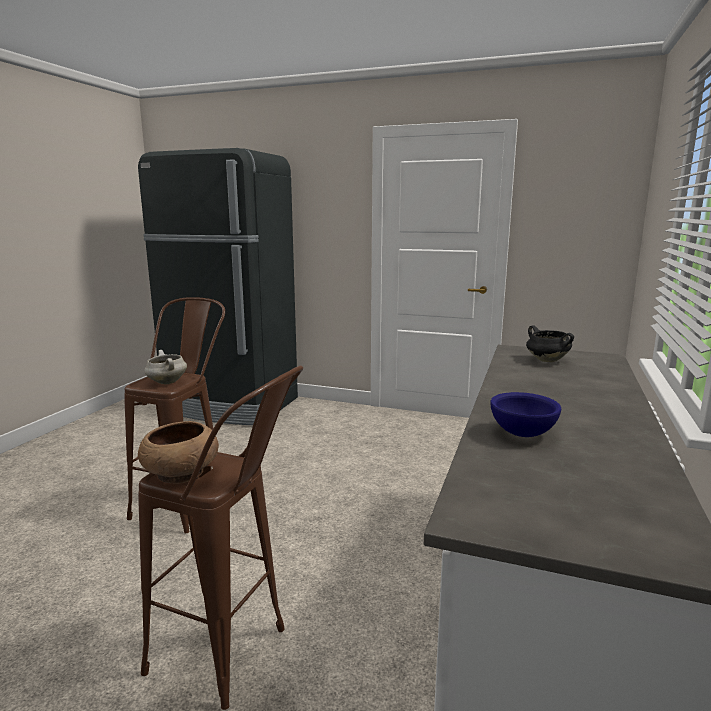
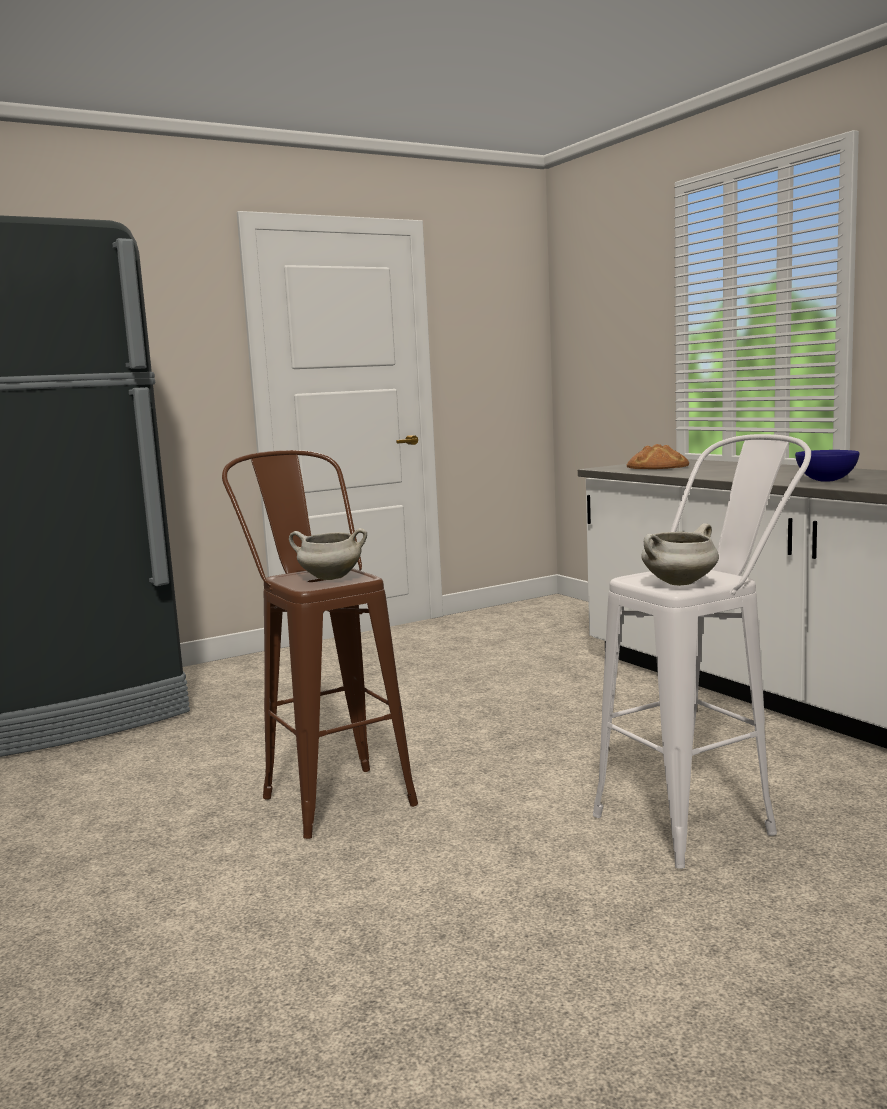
camera: 50 degrees left, 5 degrees down
(180, 474) = (679, 583): brown bowl -> white cooking pot
(234, 658) = (702, 818): brown stool -> white stool
(546, 360) = (657, 466): black cooking pot -> bread

